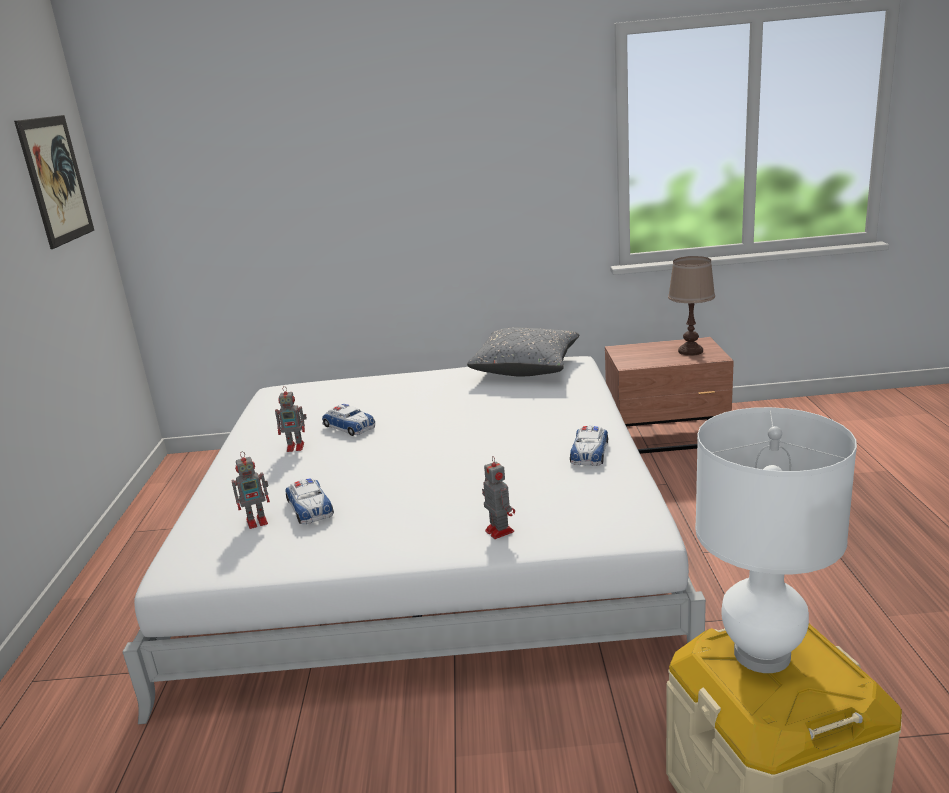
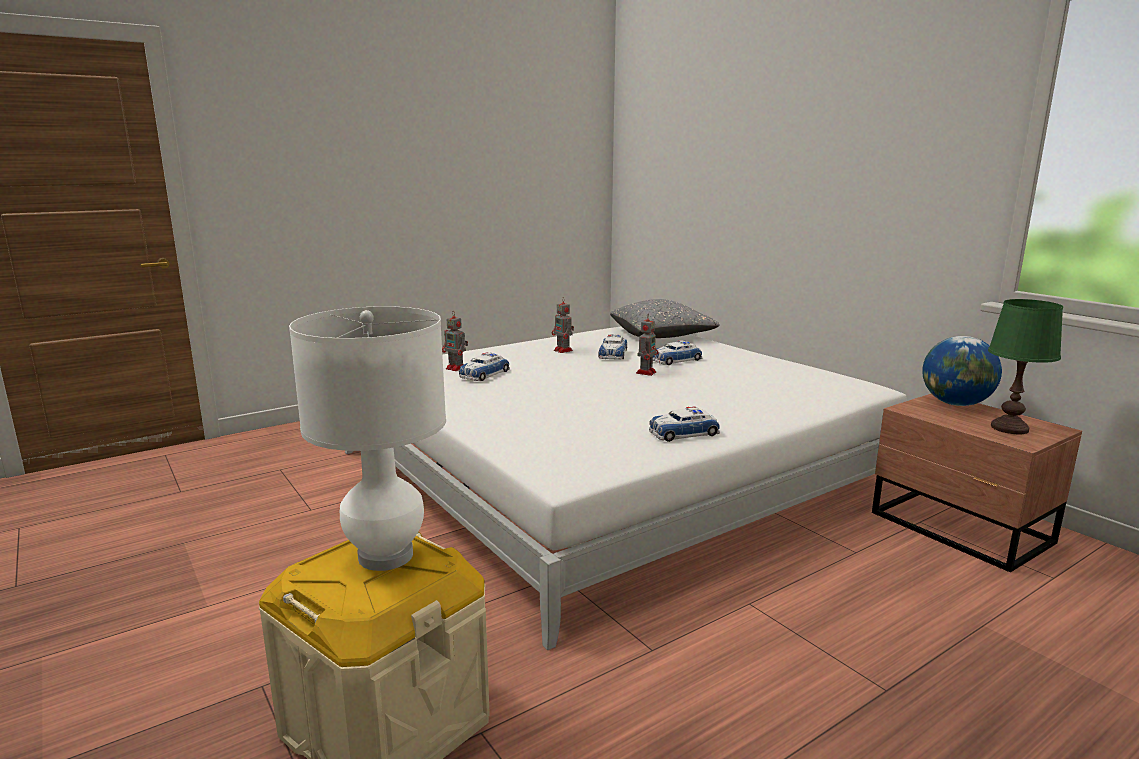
camera: 55 degrees right, 5 degrees down
(56, 180) = (559, 130): picture -> none
(409, 404) = (676, 360): none -> toy car
(498, 530) = (508, 430): toy robot -> toy robot (646, 372)
(526, 367) = (815, 374): grey pillow -> grey pillow (662, 336)
(634, 349) = (955, 404): none -> globe
(691, 351) = (1009, 428): brown table lamp -> green table lamp

